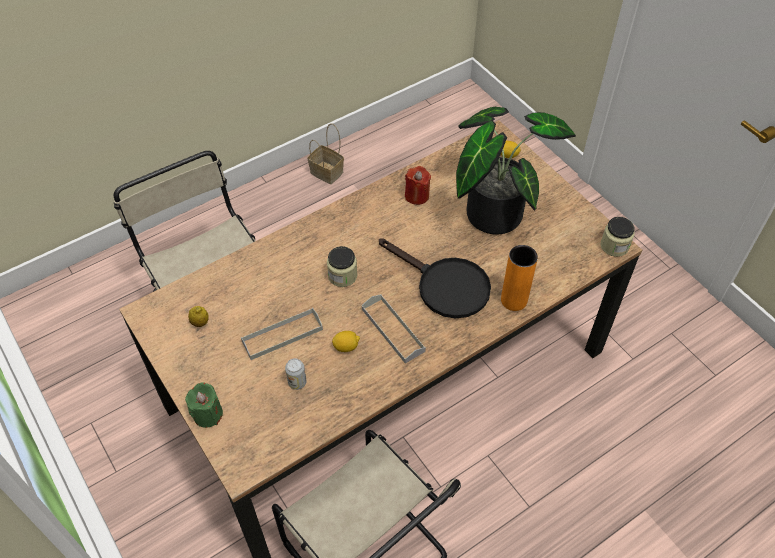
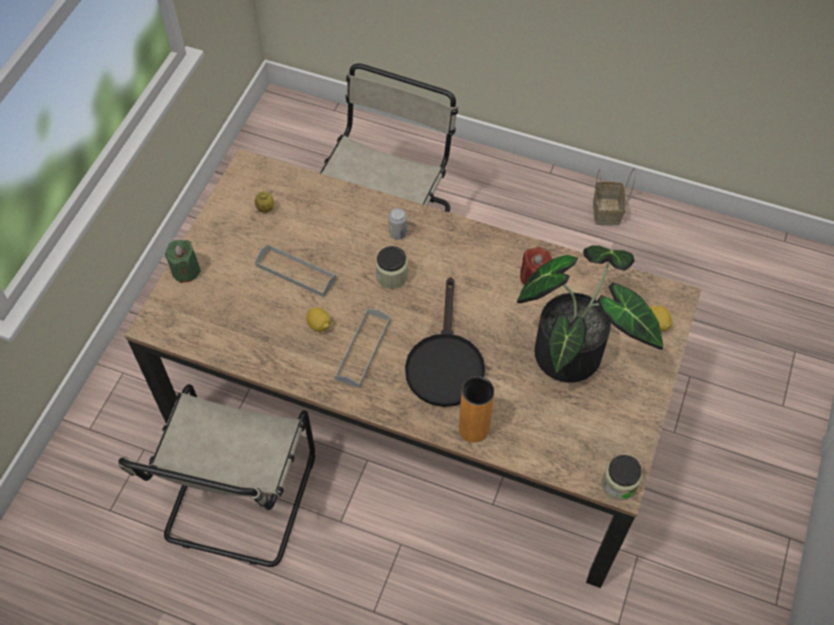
camera: 55 degrees right, 5 degrees up
(297, 382) = (258, 312): can -> can (398, 233)

